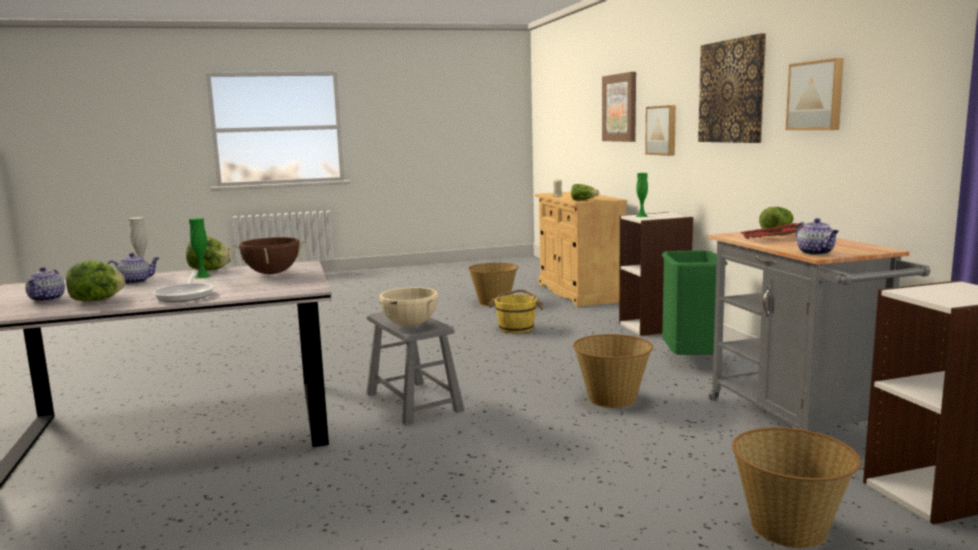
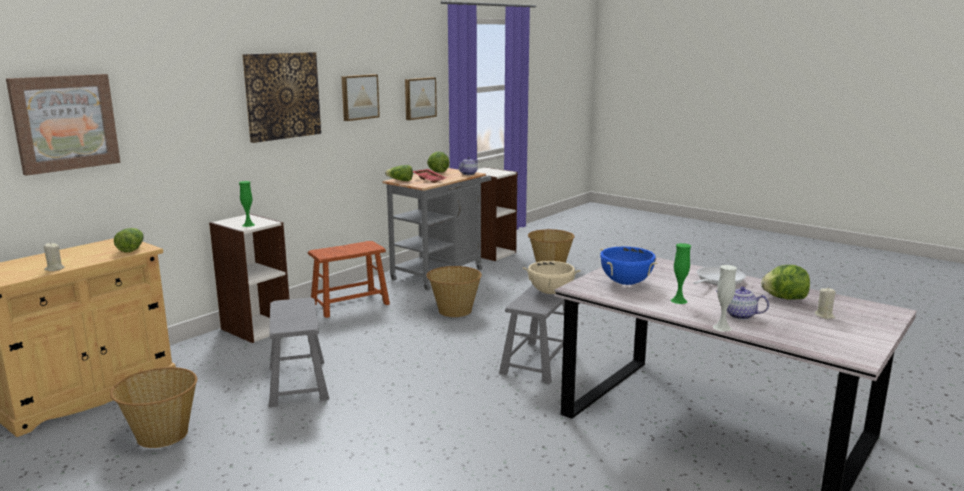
camera: 125 degrees left, 5 degrees up
(48, 299) = (824, 316): teapot -> beige candle
(209, 270) = (659, 309): lettuce -> lettuce (437, 172)
(272, 273) = (626, 283): brown cooking pot -> blue cooking pot
(516, 328) = (298, 383): yellow bucket -> grey stool
(662, 130) = (179, 140): picture -> picture (419, 98)
(691, 360) = (350, 304): green trash can -> brown stool

